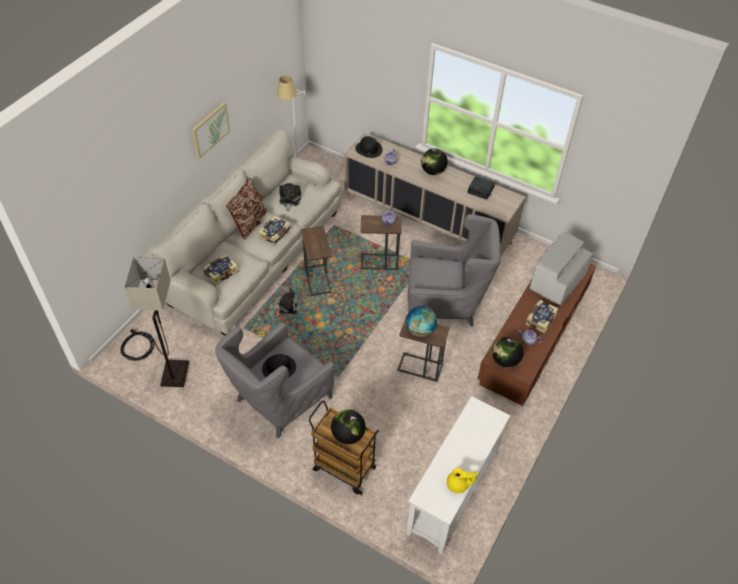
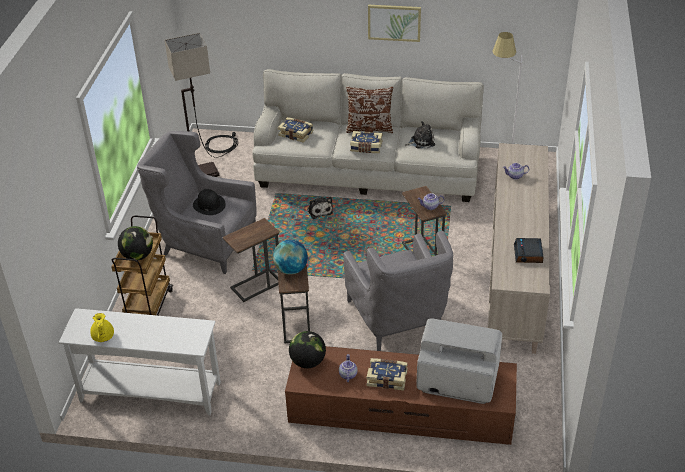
camera: 70 degrees right, 10 degrees down
(317, 280) = (366, 219): brown side table -> brown side table (256, 285)
(368, 149) = (522, 156): black hat -> none
(433, 171) = (527, 210): globe -> none

